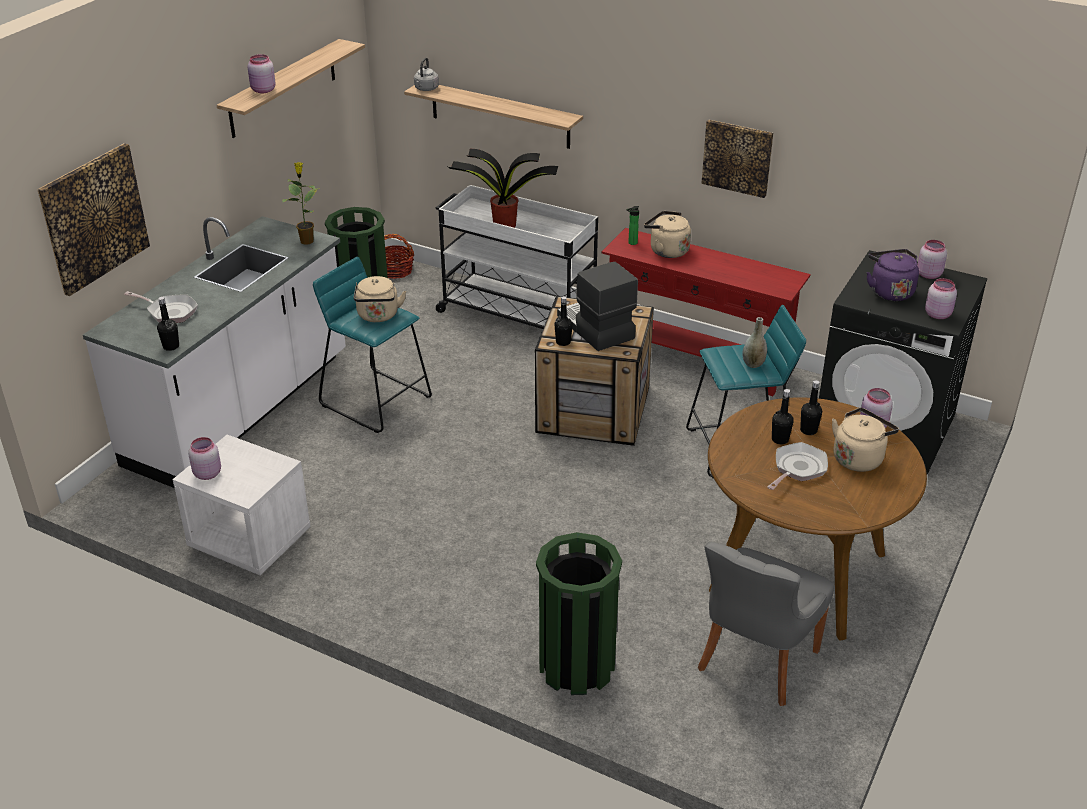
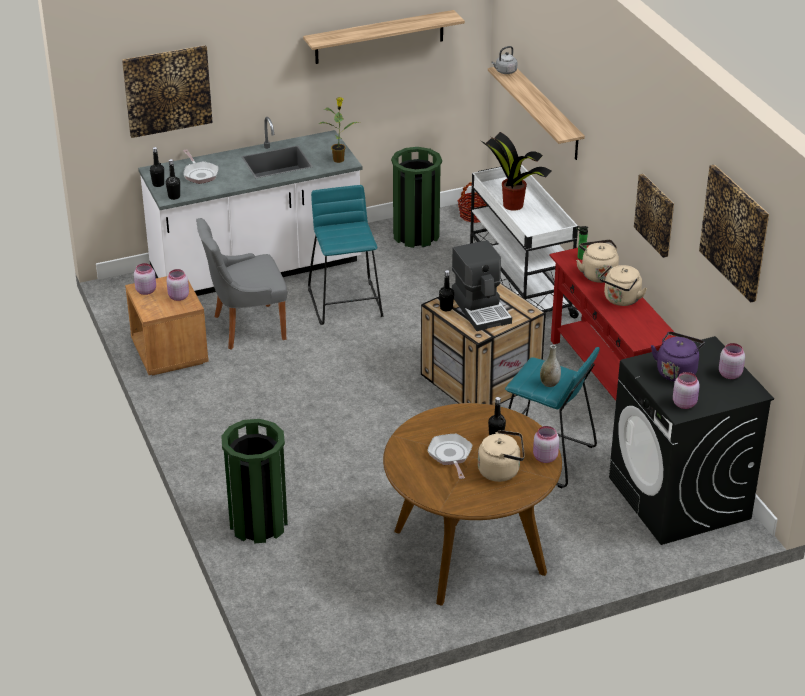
camera: 40 degrees right, 0 degrees up
(249, 540) = (169, 353): white nightstand -> brown nightstand
(263, 90) = (345, 35): pink jar -> pink jar (178, 297)
(378, 316) = (349, 235): beige kettle -> beige kettle (621, 300)
(595, 328) = (481, 309): coffee machine -> coffee machine turned 150 degrees clockwise
(755, 662) = (364, 583): grey chair -> grey chair (246, 327)
(780, 439) = (468, 433): black bottle -> black bottle (158, 184)
(797, 469) = (450, 456): frying pan -> frying pan turned 90 degrees counterclockwise
(898, 125) = (735, 232): none -> picture

